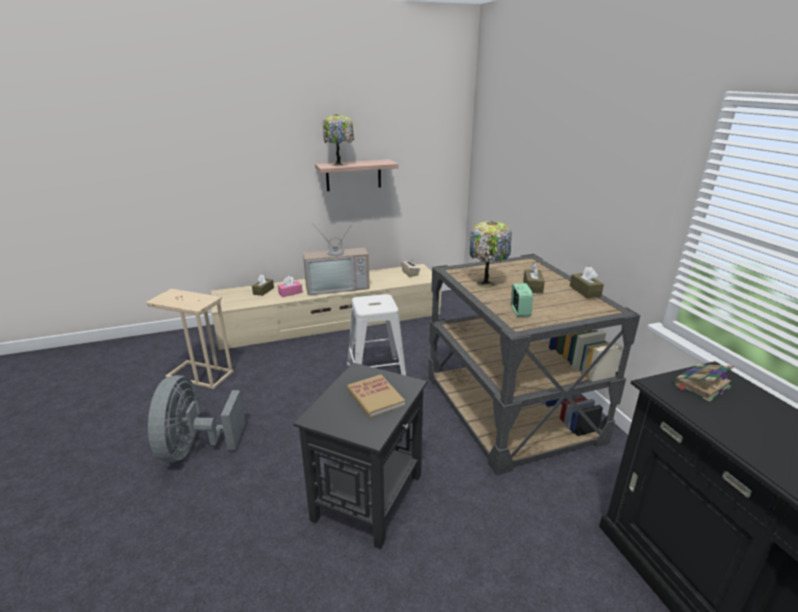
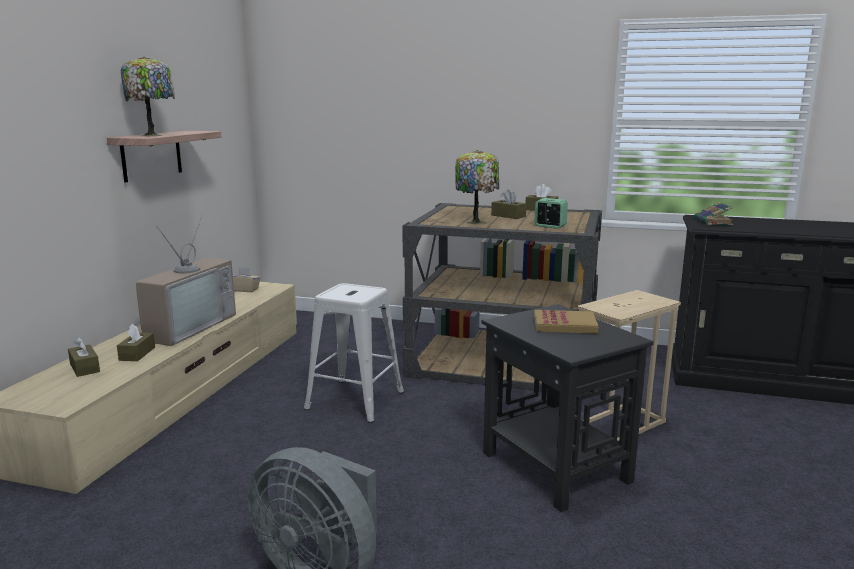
camera: 55 degrees left, 10 degrees down
(201, 375) = (123, 527): beige side table -> beige side table (618, 425)
(290, 293) = (137, 354): pink tissue box -> brown tissue box

